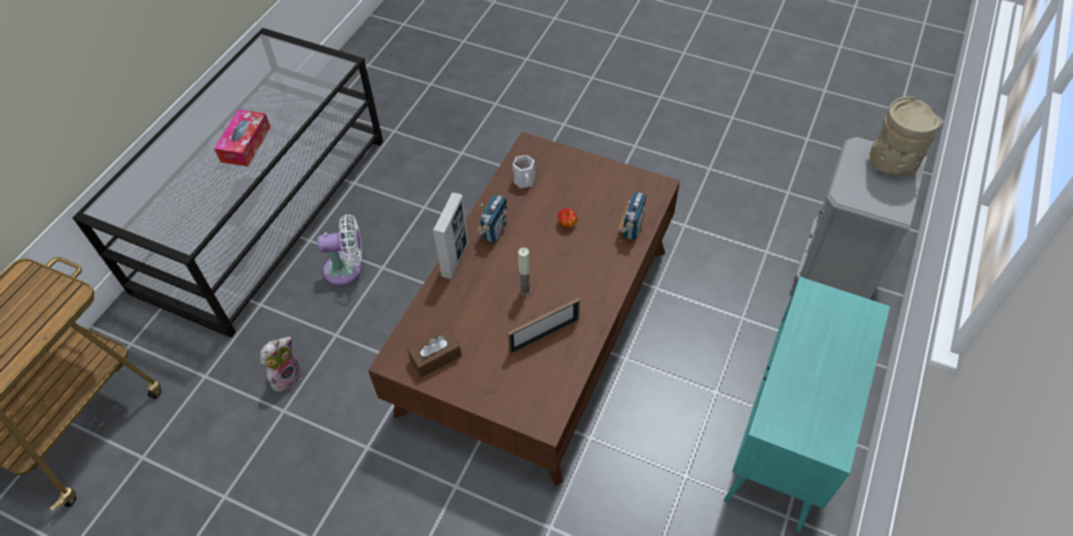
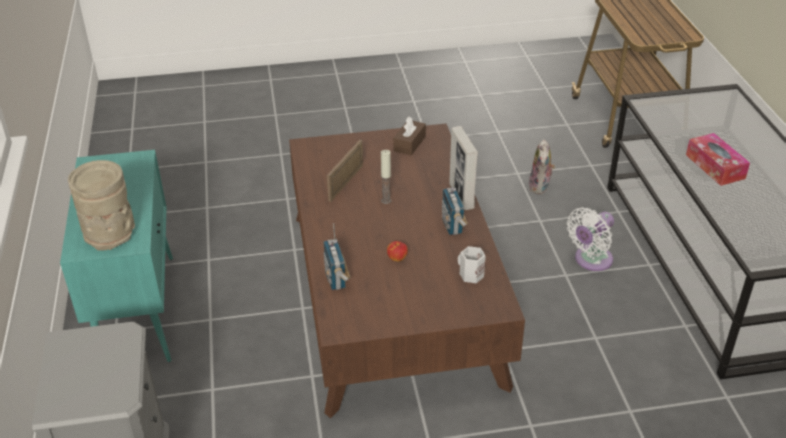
camera: 145 degrees right, 15 degrees down
(890, 164) = (77, 391): beige vase -> beige vase (111, 234)

